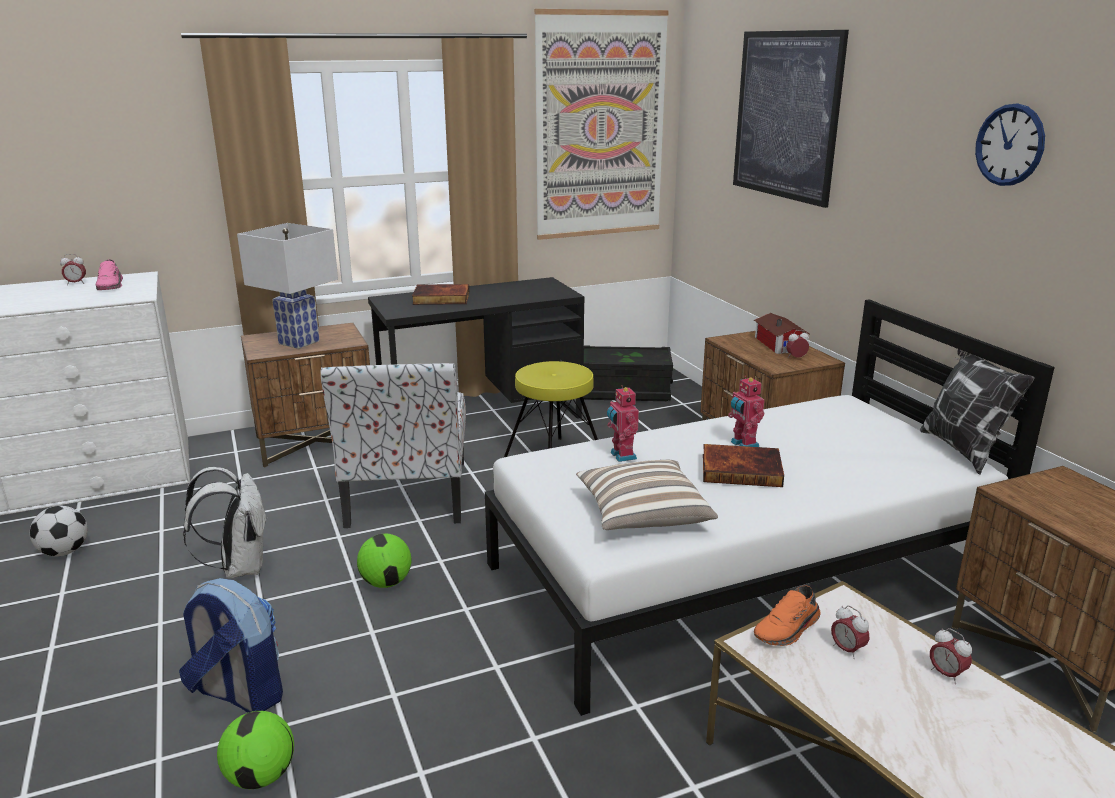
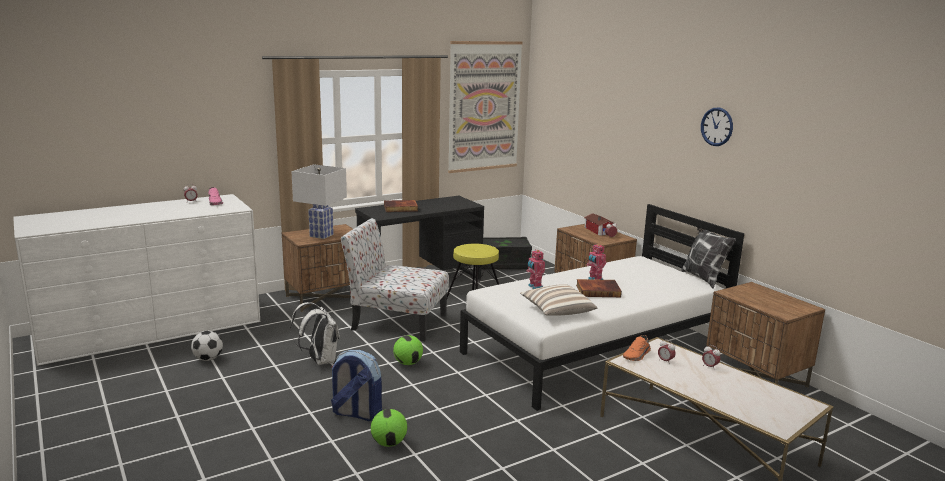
camera: 10 degrees left, 5 degrees down
(407, 495) = (397, 322): chair -> chair turned 120 degrees clockwise
(786, 115) = (597, 104): picture -> none

